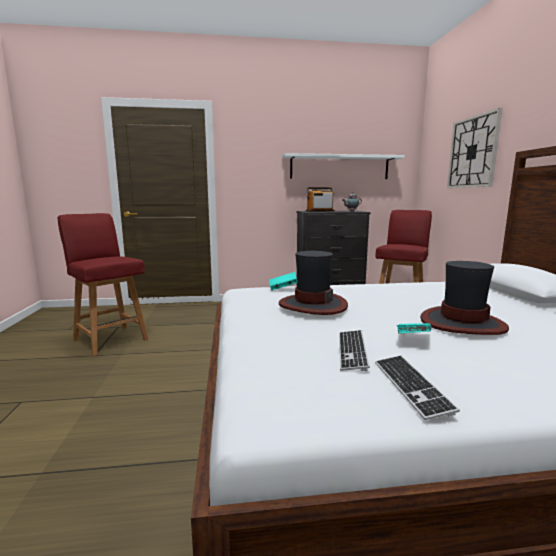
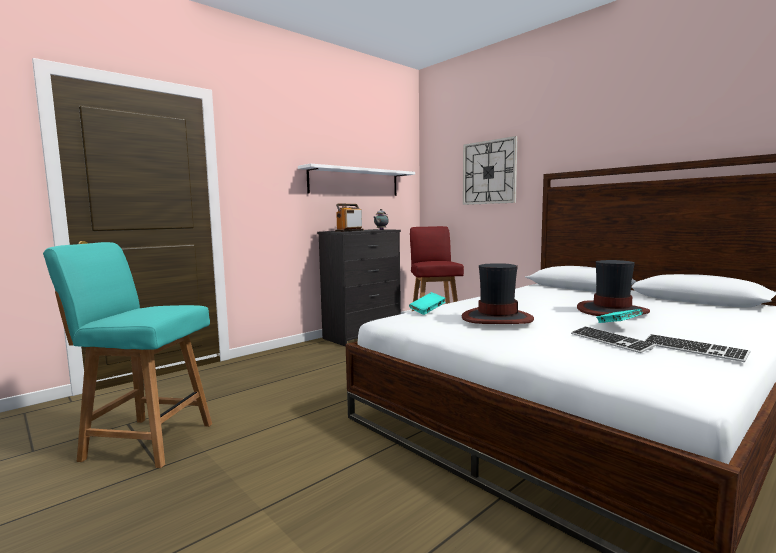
camera: 35 degrees left, 5 degrees down
(110, 339) = (146, 441): red chair -> turquoise chair

